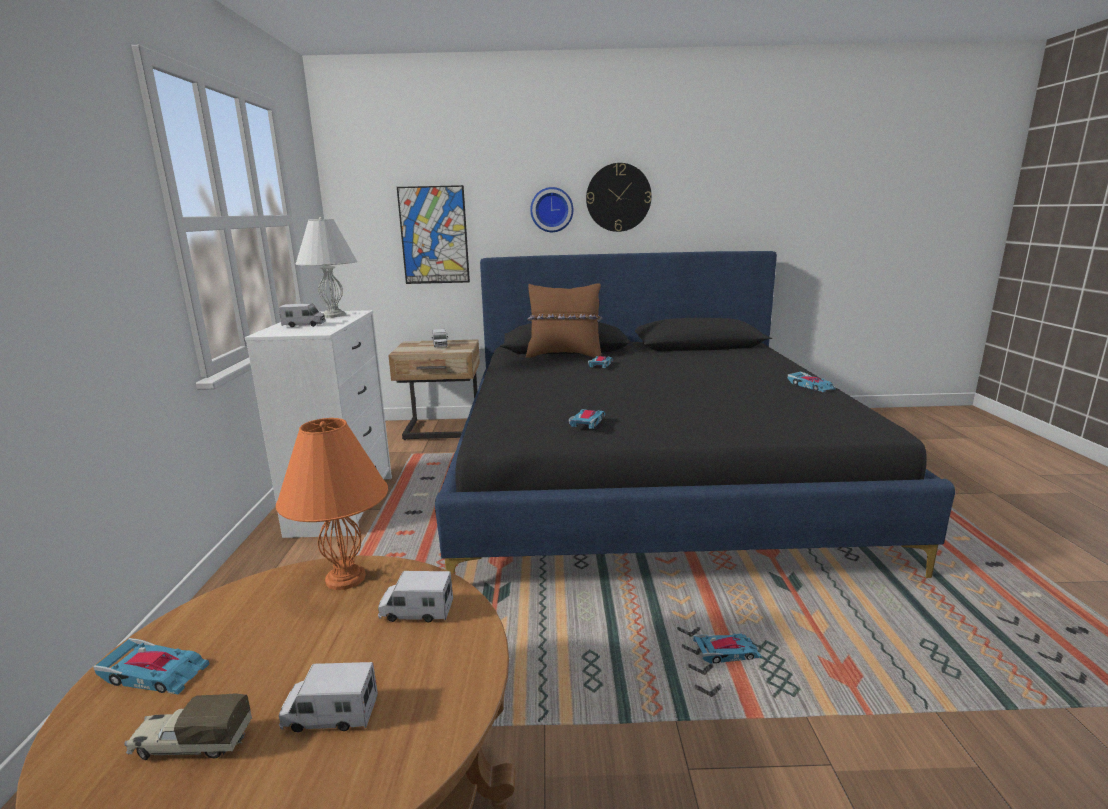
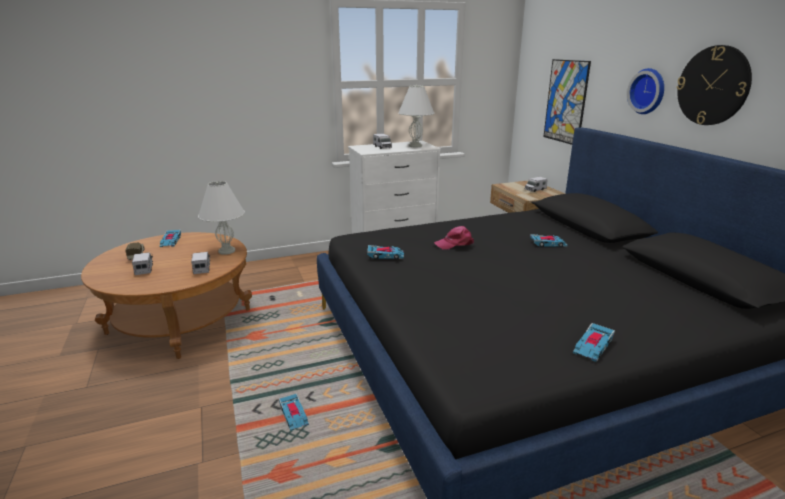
camera: 70 degrees right, 5 degrees up
(346, 578) = (227, 251): orange table lamp -> white table lamp
(564, 355) = (562, 228): brown pillow -> none
(579, 390) = (455, 244): none -> pink cap

